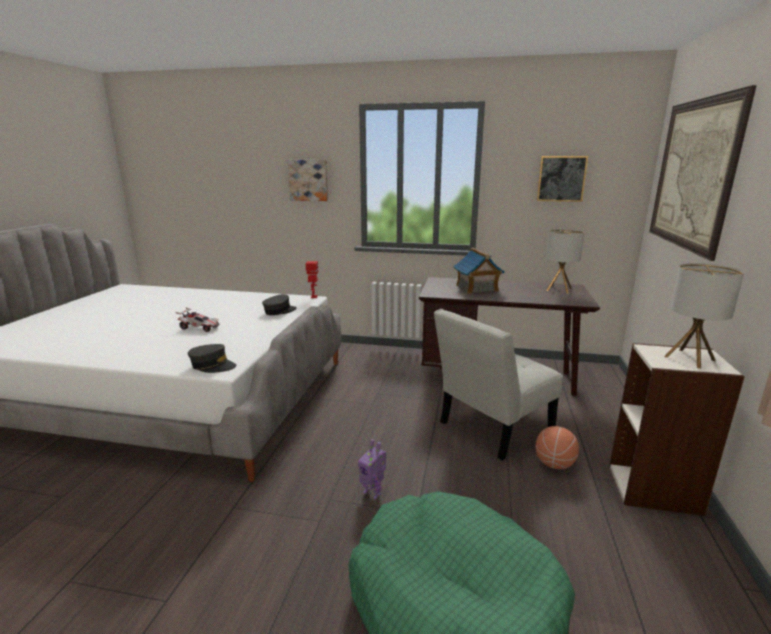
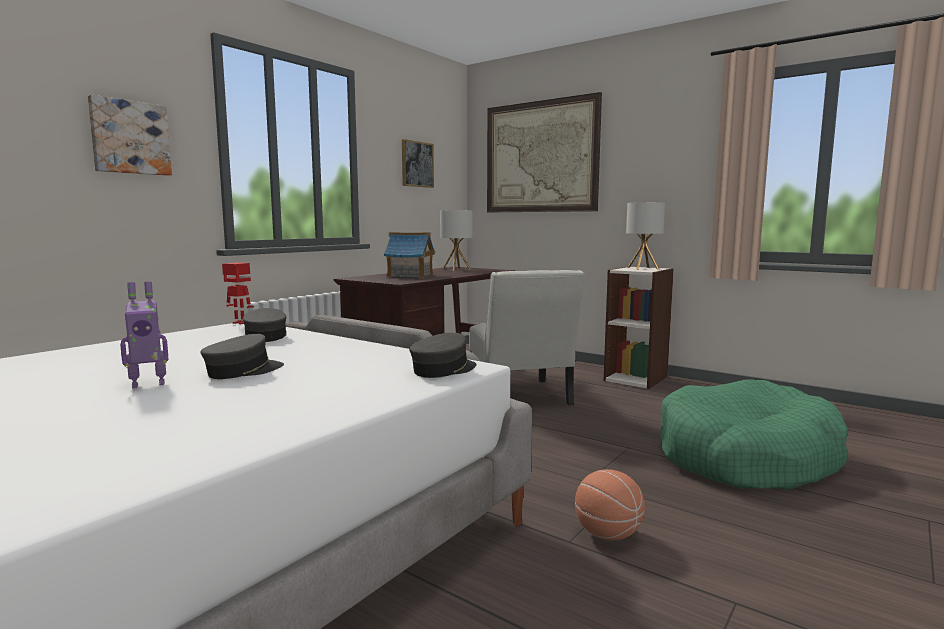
camera: 65 degrees left, 10 degrees down
(199, 328) = (243, 371): toy car -> grey cap
(373, 492) = (587, 459): toy robot -> toy robot (148, 383)
(554, 464) = (590, 392): basketball -> basketball (608, 534)

